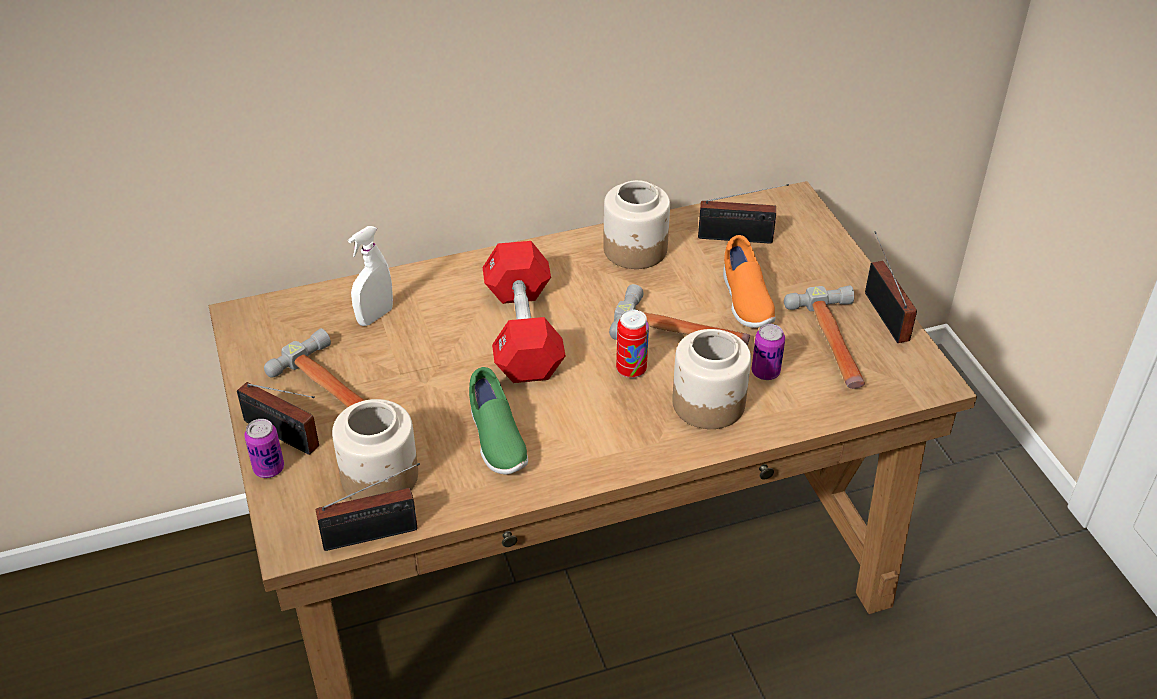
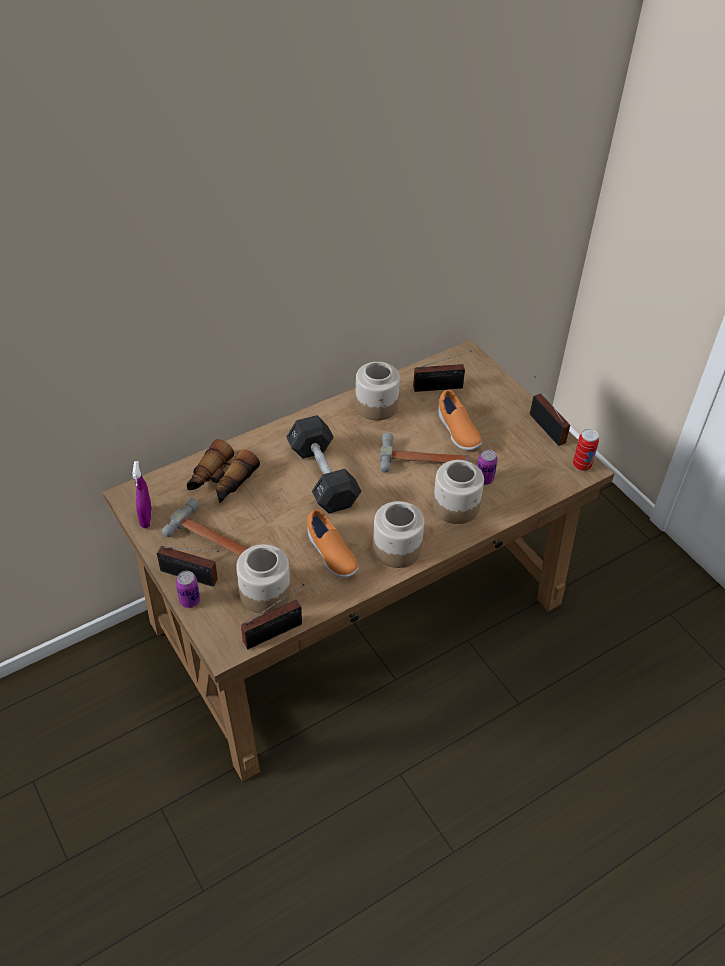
camera: 15 degrees left, 5 degrees up
(253, 348) = (146, 518): none -> purple spray bottle
(375, 316) = (221, 481): white spray bottle -> binoculars
(496, 440) = (331, 554): green shoe -> orange shoe
(523, 332) = (323, 476): red dumbbell -> black dumbbell
(597, 449) = (396, 549): none -> jar
(631, 370) = (401, 492): can -> can (581, 465)
(834, 344) = (521, 453): hammer -> none

